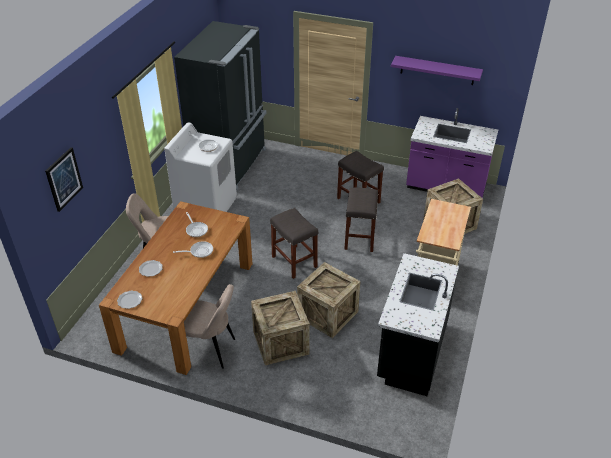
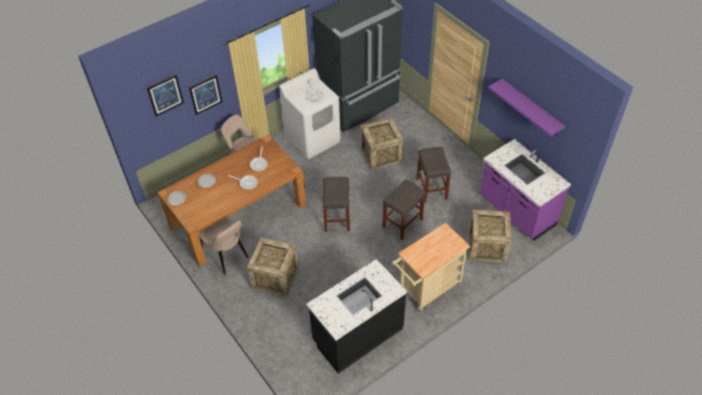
camera: 35 degrees right, 10 degrees up
(99, 173) = (205, 94): none -> picture
(327, 314) = (324, 273): crate -> crate (381, 155)

